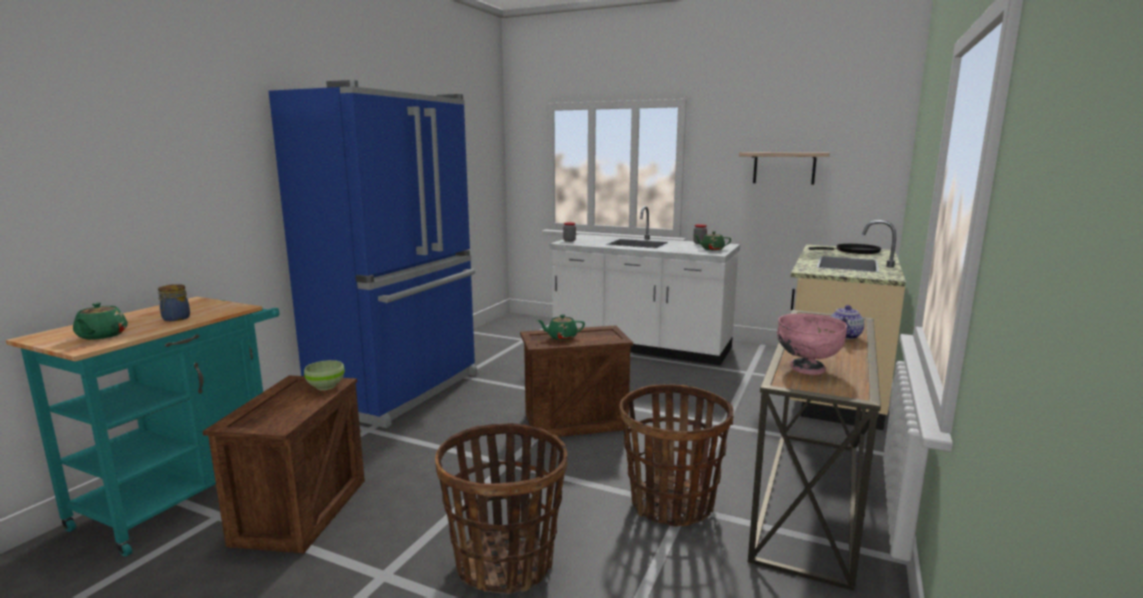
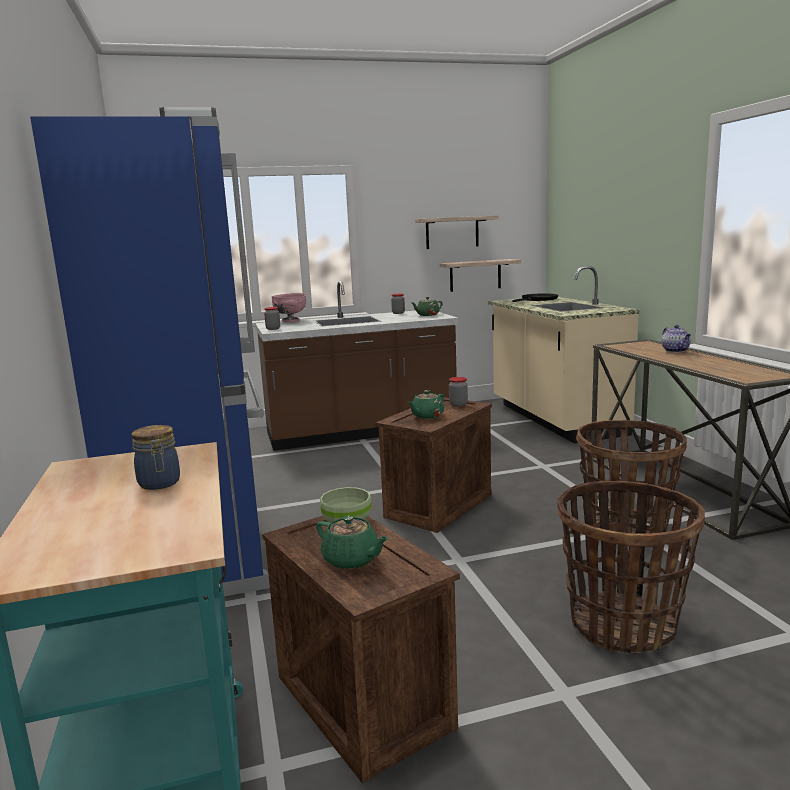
camera: 40 degrees left, 0 degrees up
(101, 336) = (141, 531): green teapot -> green teapot (352, 560)
(607, 335) = (458, 404): none -> jar
(641, 346) = (361, 432): white counter -> brown counter
(807, 215) = (475, 275): none -> shelf
(807, 369) = (725, 371): pink bowl -> pink bowl (290, 321)

